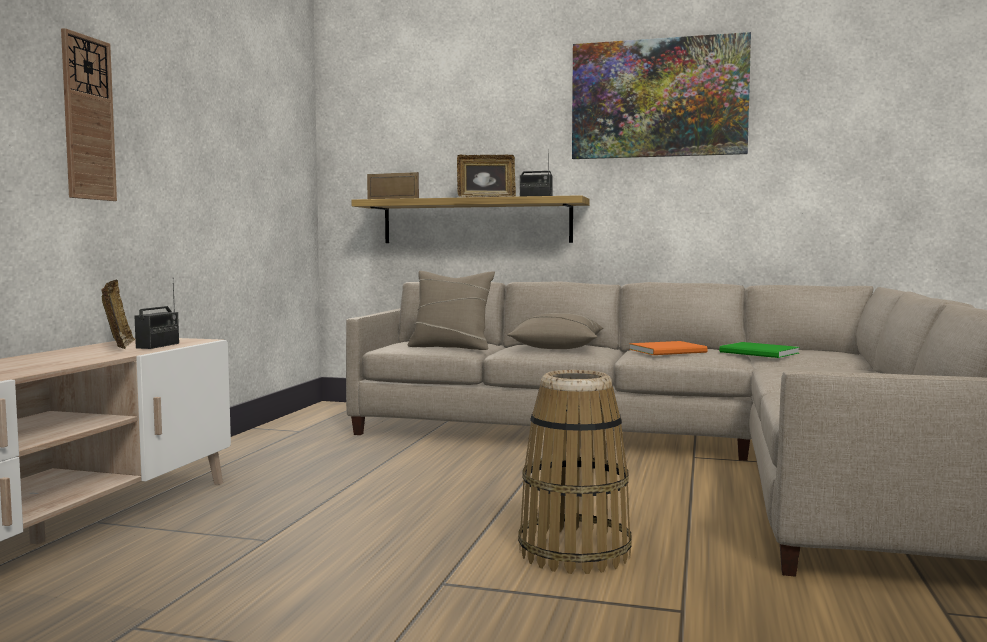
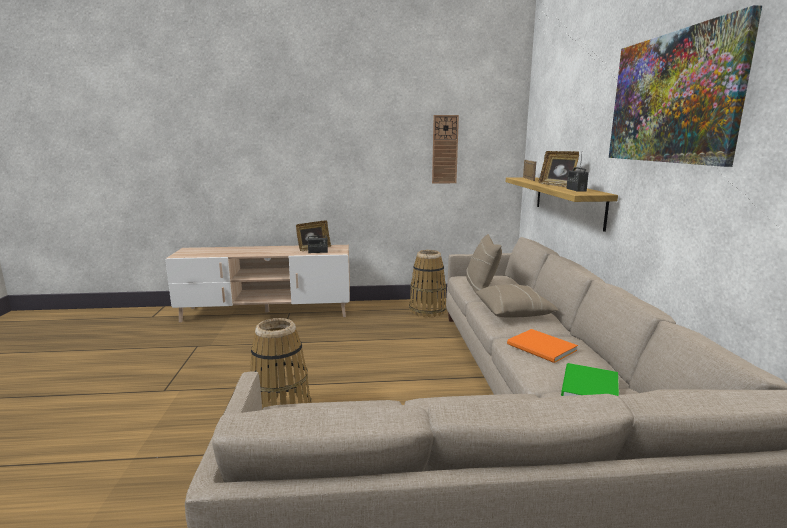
camera: 70 degrees right, 10 degrees up
(88, 118) = (323, 151): wall clock -> wall clock (445, 149)
(294, 438) = (428, 310): none -> basket

